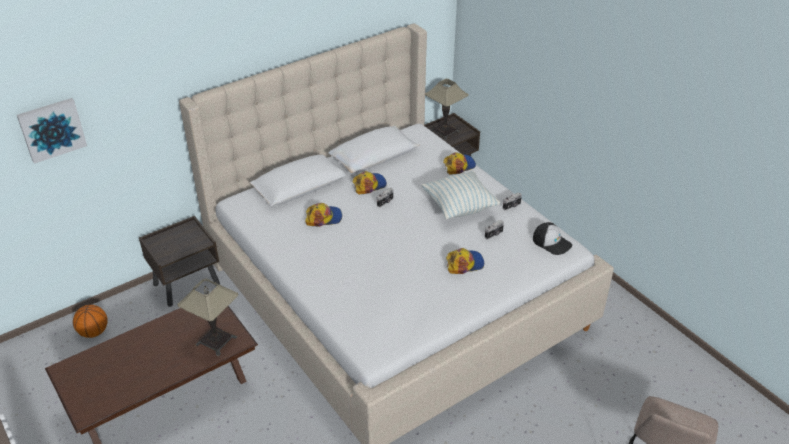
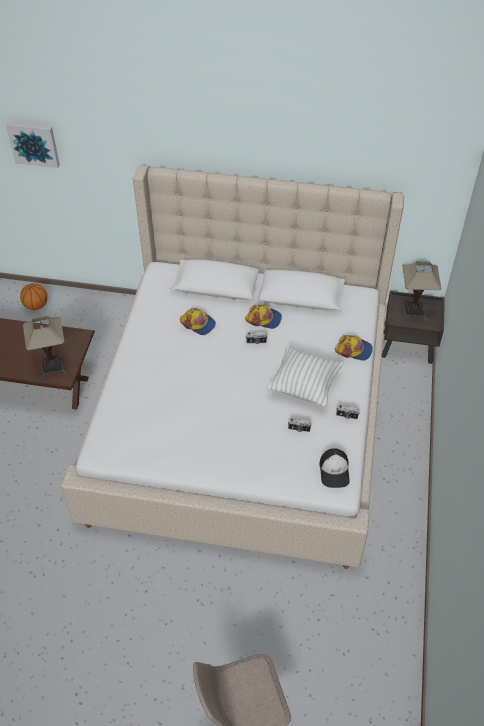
camera: 45 degrees right, 10 degrees up
(187, 284) = (121, 310): brown nightstand -> none
(464, 263) = (244, 435): cap -> none

